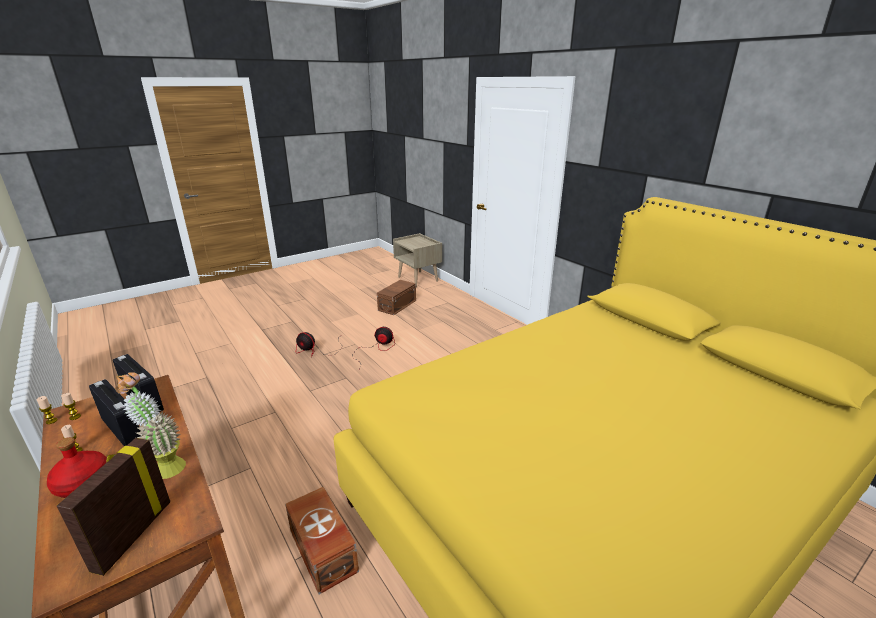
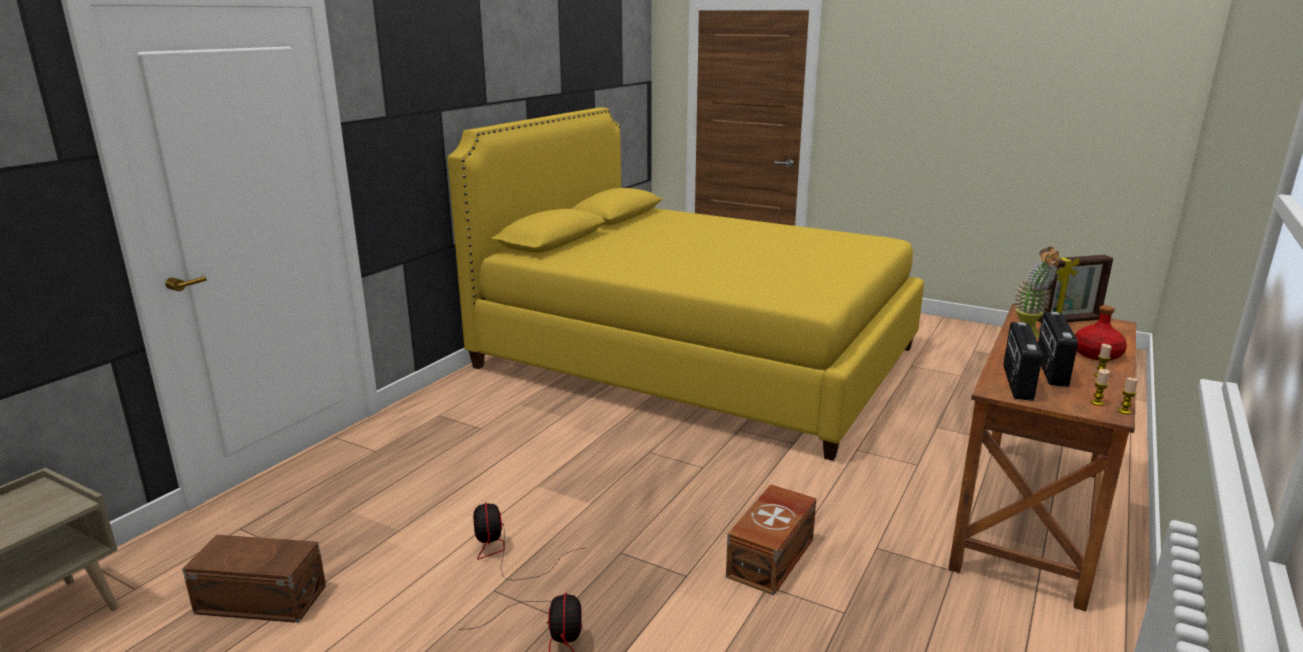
camera: 115 degrees left, 5 degrees down
(322, 552) = (893, 454): brown storage box -> brown storage box (772, 557)

